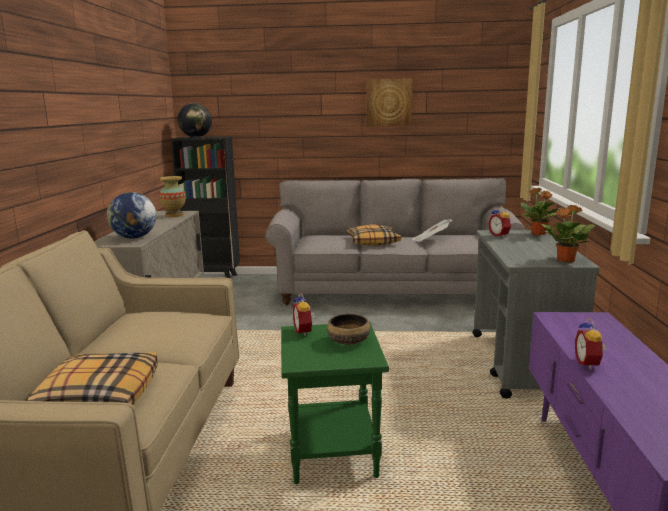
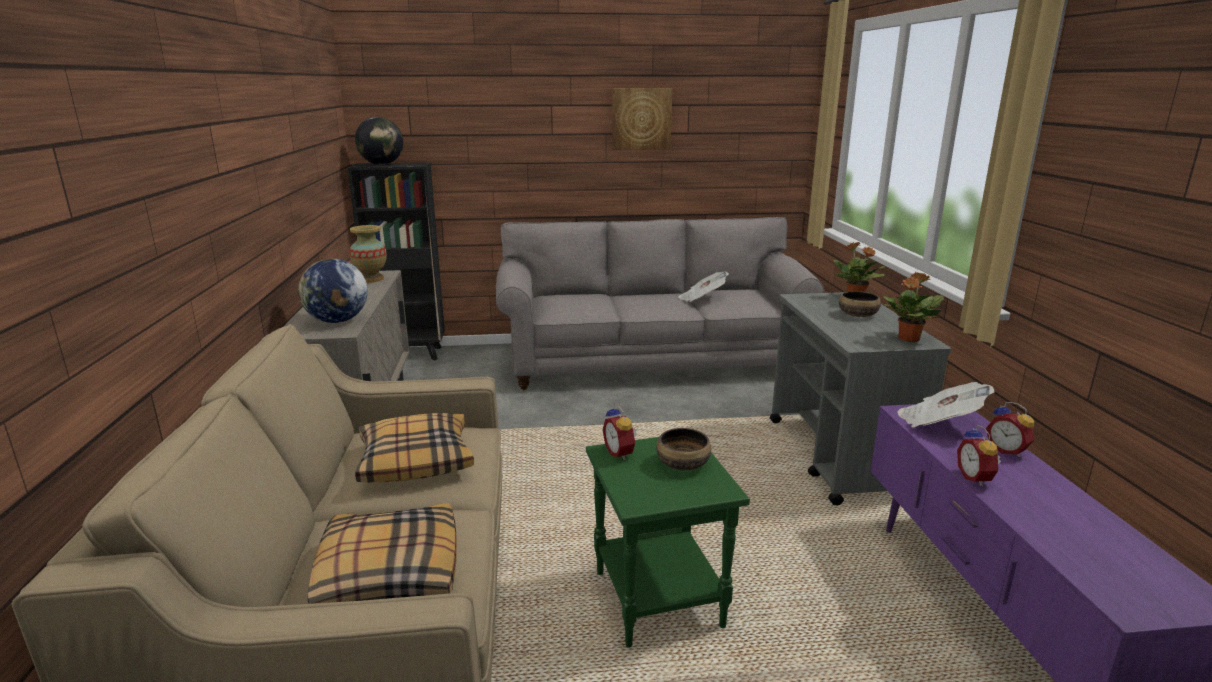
camera: 10 degrees left, 5 degrees up
(373, 242) = (631, 303): pillow -> pillow (416, 460)
(500, 235) = (812, 302): alarm clock -> alarm clock (1007, 450)
(532, 244) = (857, 315): none -> bowl
(578, 325) = (939, 423): none -> newspaper

